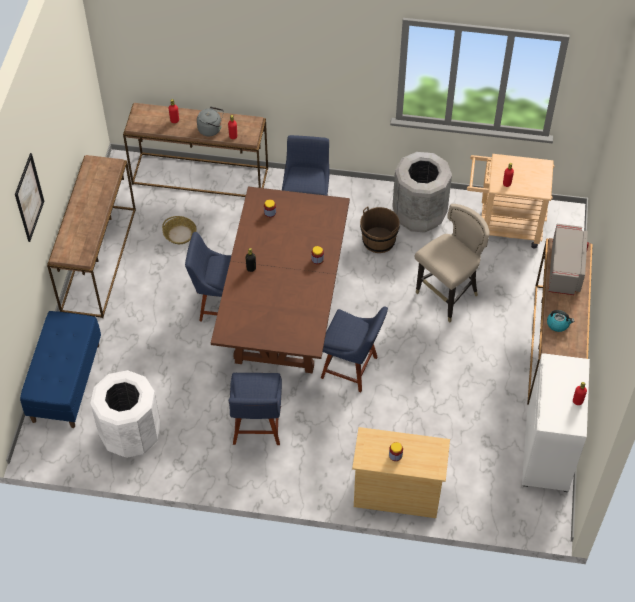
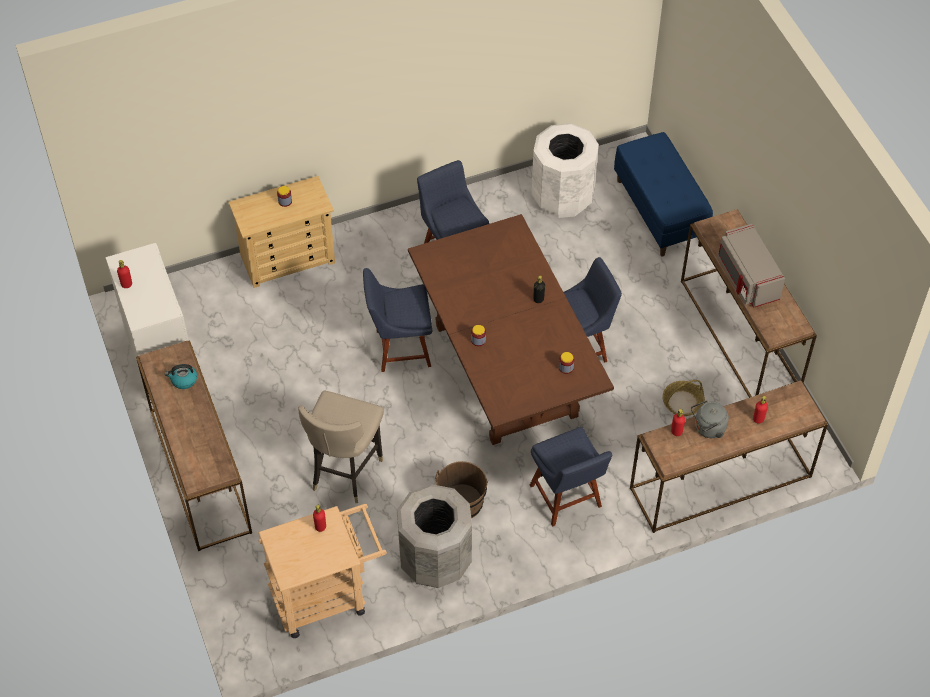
camera: 150 degrees right, 0 degrees up
(29, 197) = (756, 136): picture -> none
(565, 270) = (201, 446): grey microwave -> grey microwave (746, 278)

